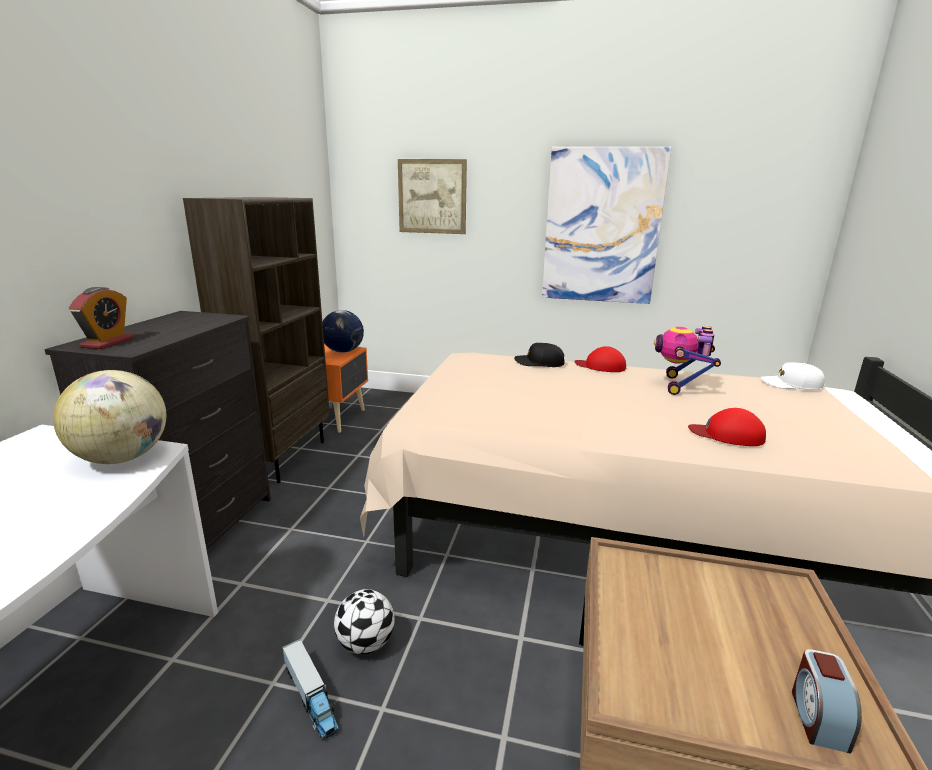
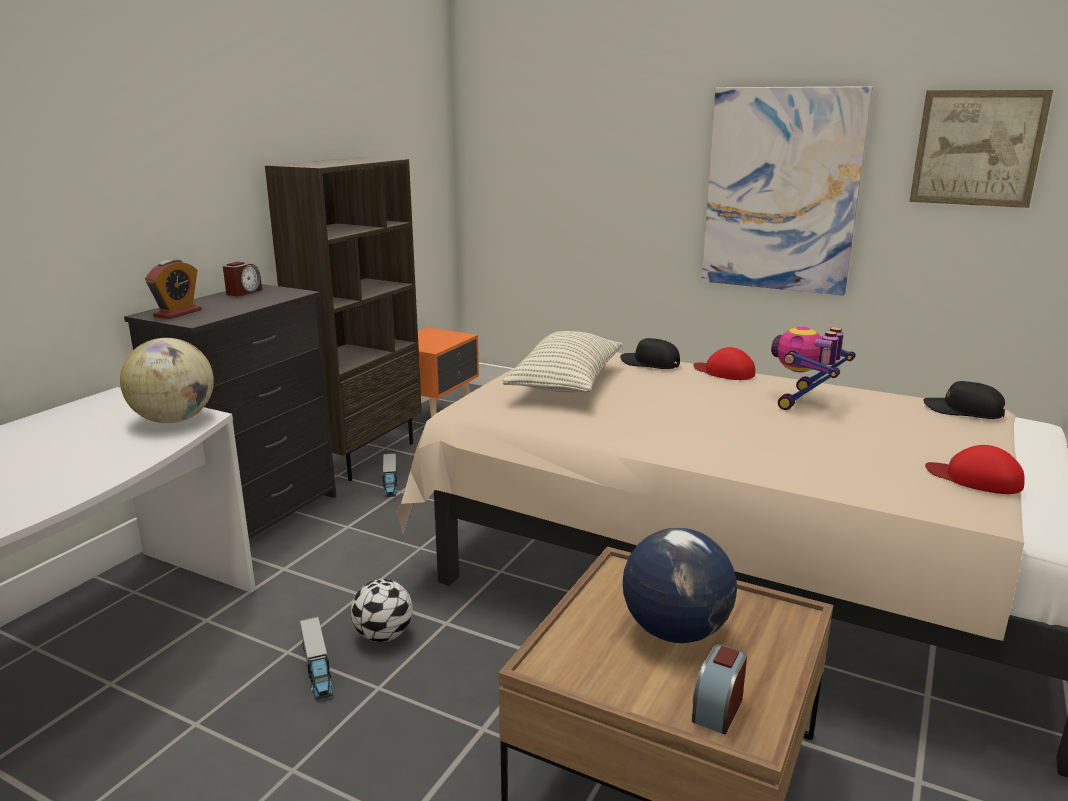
camera: 15 degrees right, 0 degrees up
(171, 319) = (243, 292): none -> alarm clock
(316, 481) = (390, 483): none -> toy truck
(343, 351) = (448, 338): globe -> globe (676, 631)
(432, 196) = (569, 149): picture -> picture (977, 148)
(487, 385) = (566, 383): none -> pillow
(727, 435) = (803, 456): red cap -> red cap (975, 478)
(791, 385) = (963, 411): white cap -> black cap

